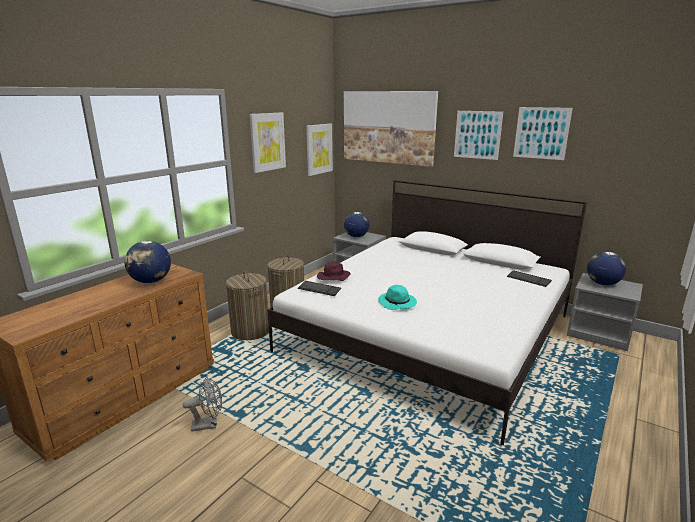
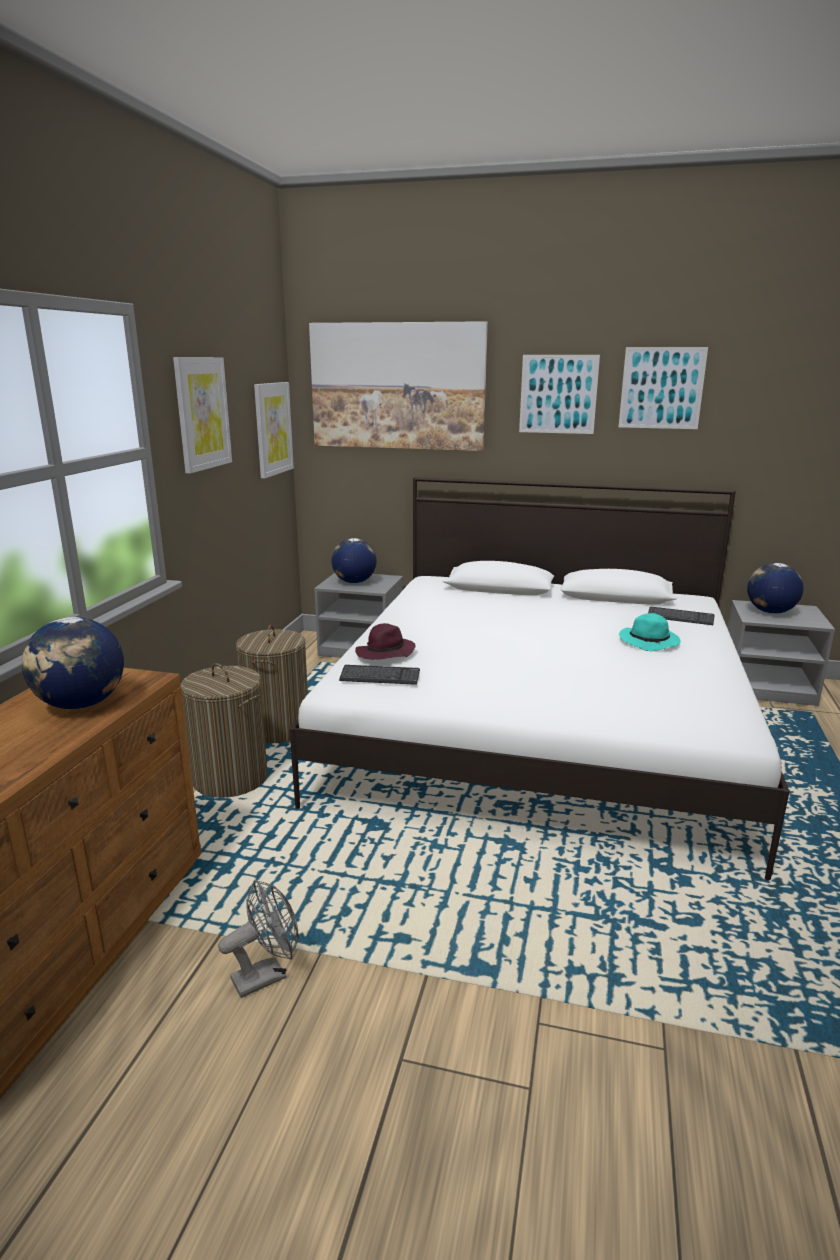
camera: 20 degrees left, 0 degrees up
(397, 303) = (529, 681): turquoise hat -> turquoise hat (650, 642)

